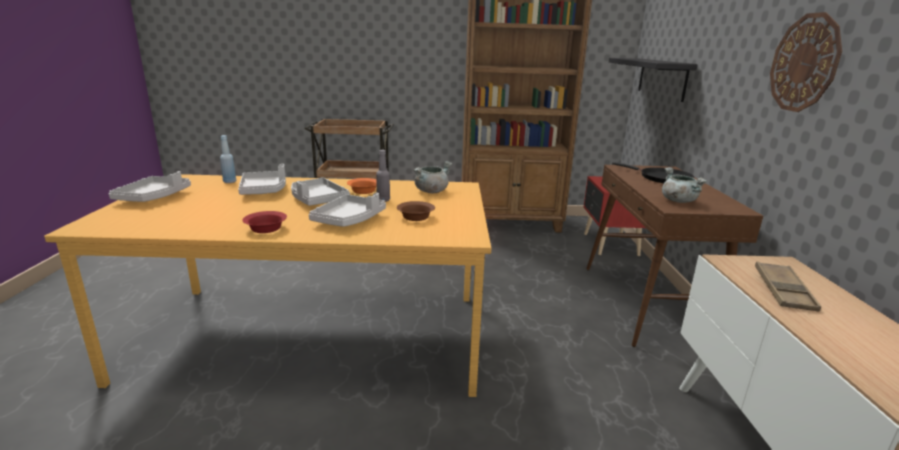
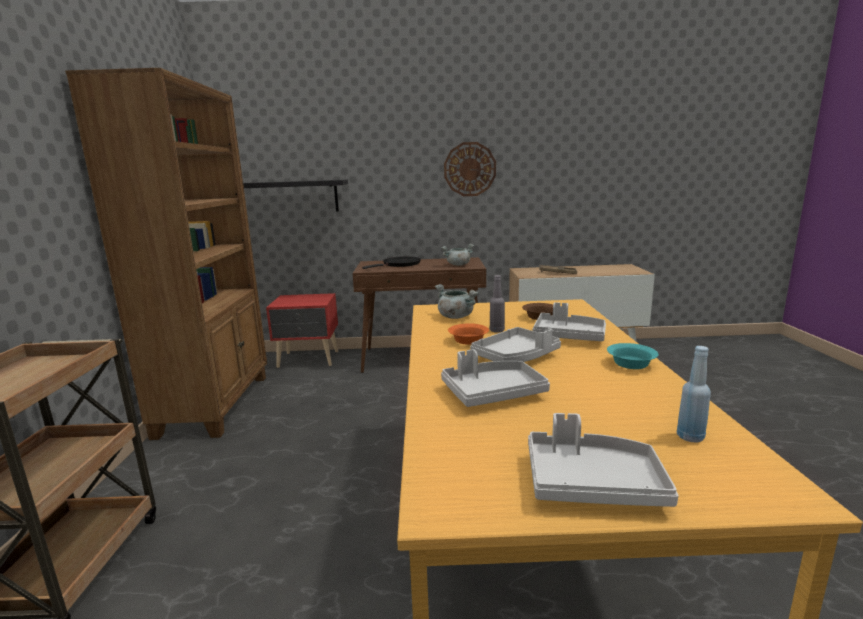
camera: 90 degrees left, 5 degrees down
(229, 182) = (454, 433): blue bottle -> blue bottle (690, 437)
(265, 229) = (632, 364): red bowl -> turquoise bowl

